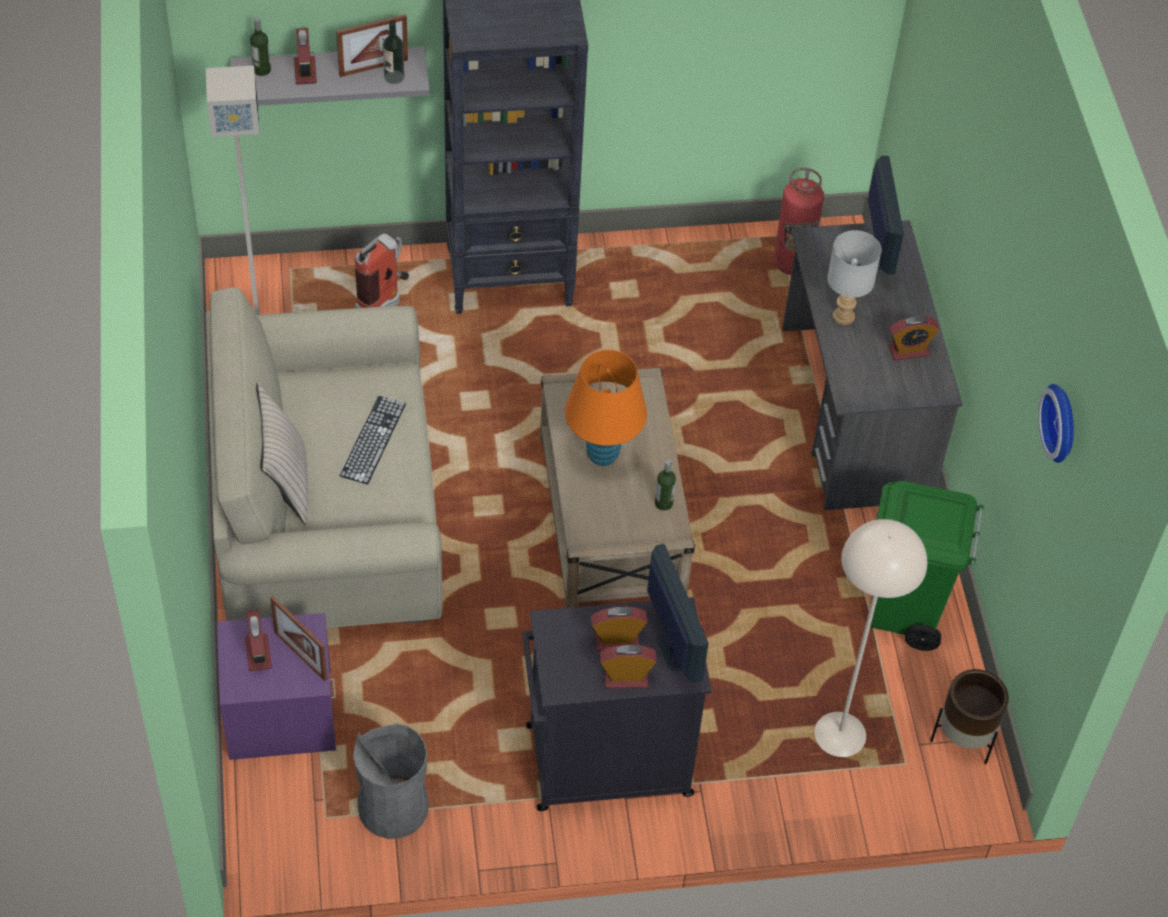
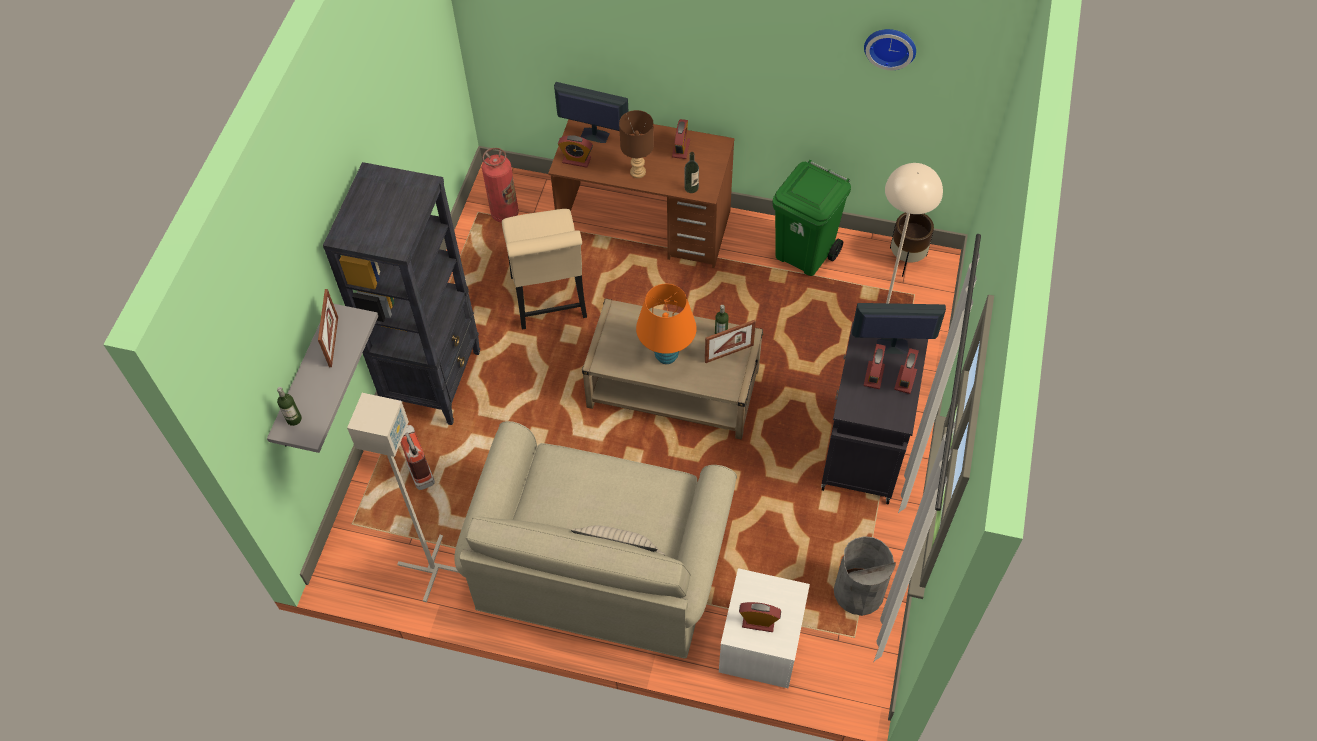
camera: 65 degrees left, 5 degrees up
(280, 715) = (761, 644): purple nightstand -> white nightstand
(300, 655) = (770, 594): picture frame -> picture frame (729, 353)
(305, 71) = (312, 389): alarm clock -> alarm clock (576, 160)
(373, 439) = (605, 488): keyboard -> none
(394, 77) = (351, 331): bottle -> bottle (691, 188)
(679, 352) = (550, 302): none -> beige chair
(844, 316) = (637, 171): grey table lamp -> brown table lamp
(854, 414) = (645, 225): grey desk -> brown desk

